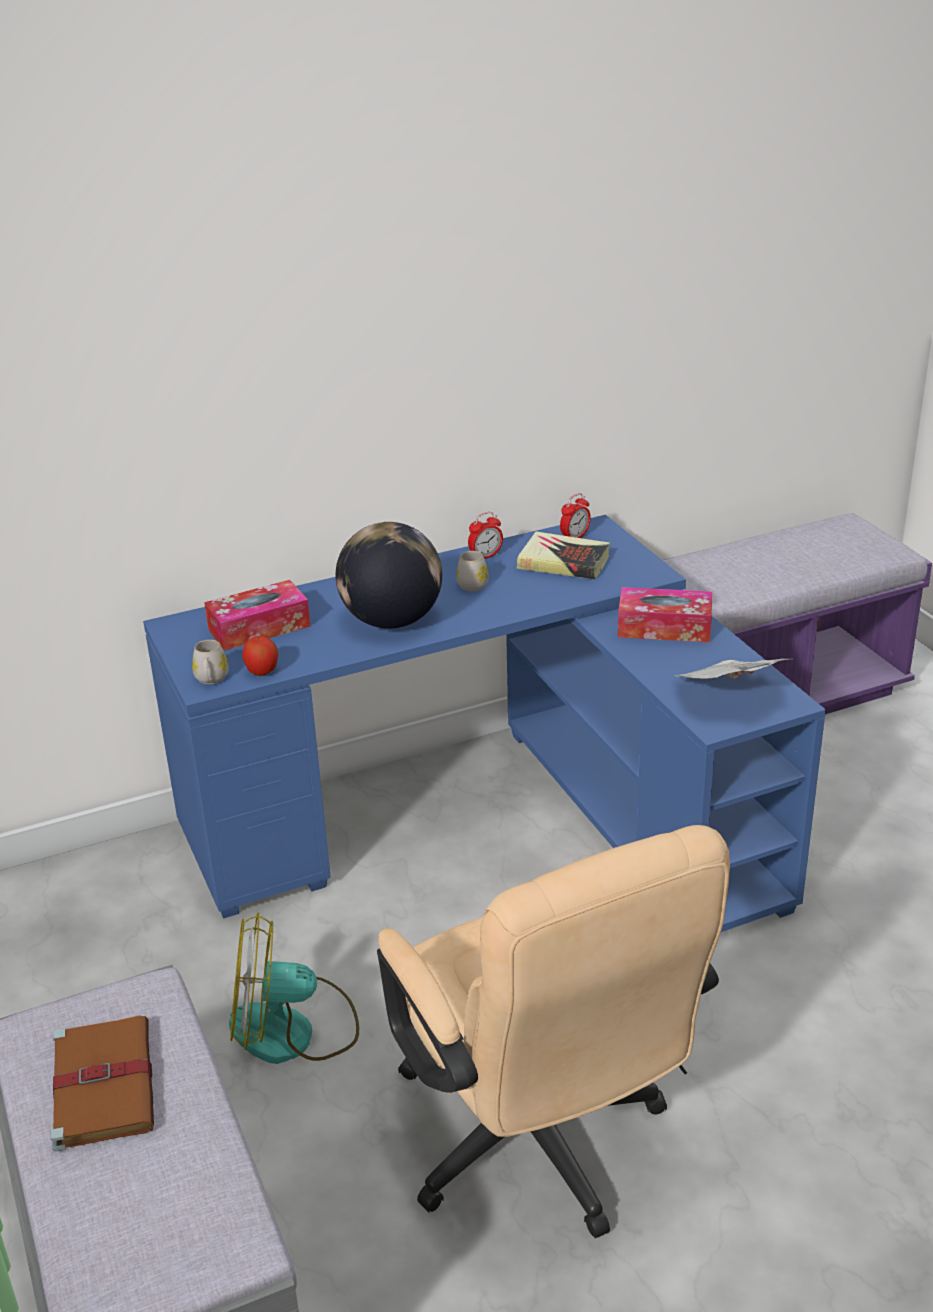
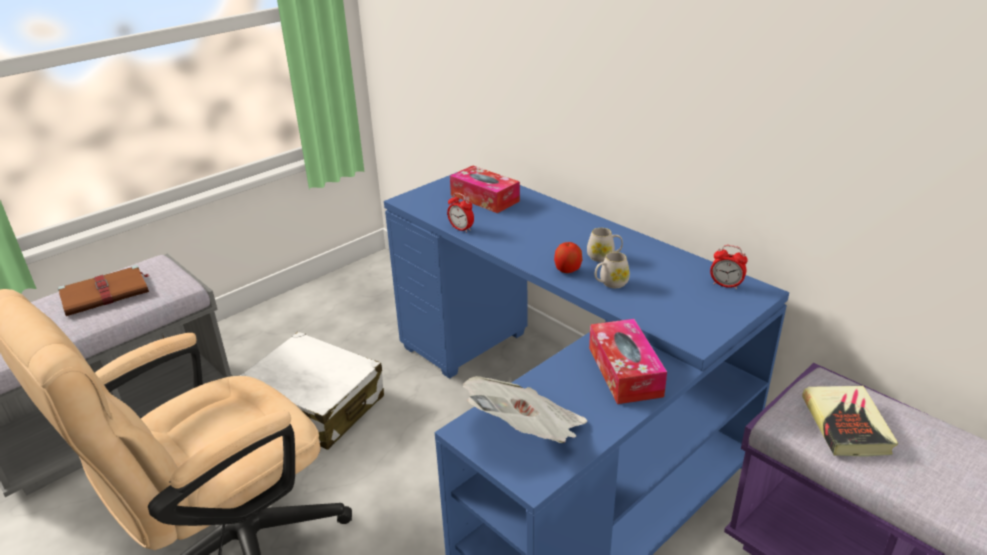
camera: 70 degrees right, 0 degrees up
(211, 680) = (414, 200): white mug -> white mug (610, 283)
(262, 671) = (432, 212): apple -> apple (567, 270)
(292, 1032) = (315, 405): fan -> white suitcase
(392, 621) = (523, 238): globe -> none
(485, 556) = (652, 252): alarm clock -> alarm clock (461, 229)
(563, 562) = (675, 288): book -> book (846, 425)

